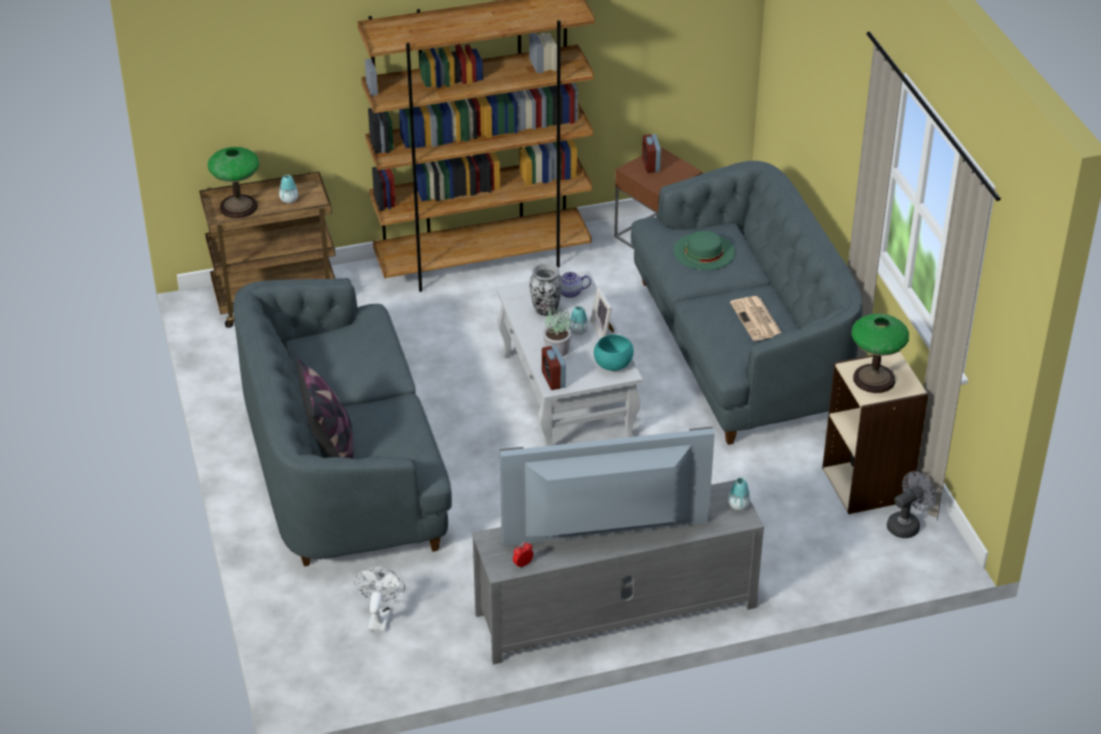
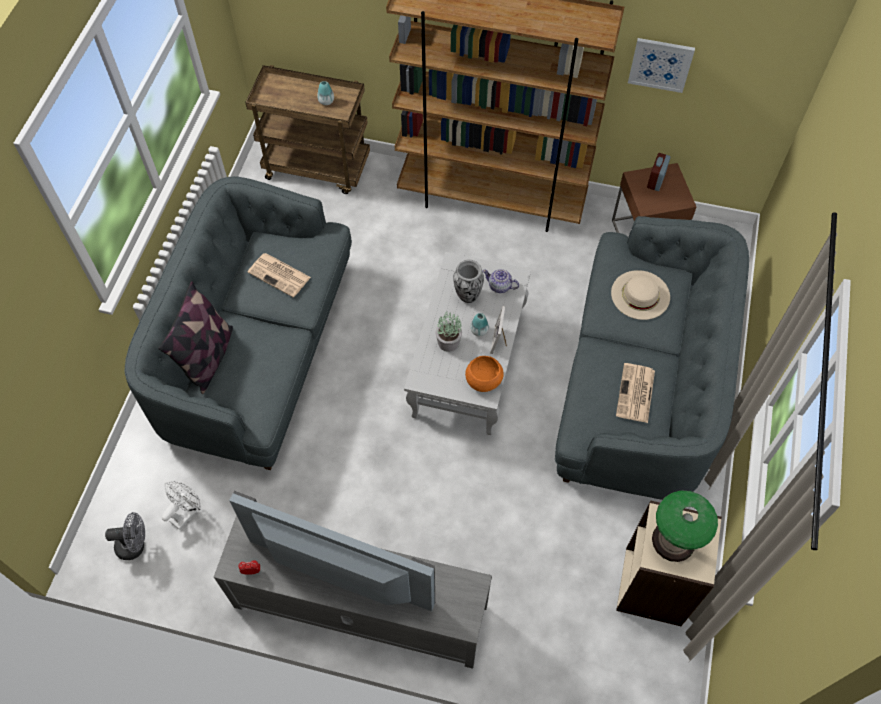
camera: 30 degrees right, 20 degrees up
(238, 207) = (285, 92): table lamp -> none
(349, 359) = (280, 275): none -> newspaper
(553, 379) = (424, 373): alarm clock -> none
(613, 363) = (484, 379): turquoise bowl -> orange bowl
(619, 41) = (660, 64): none -> picture
(704, 251) = (640, 294): green hat -> beige hat
(738, 505) = (470, 606): vase -> none
(907, 525) = (659, 650): grey fan -> grey fan (135, 545)

